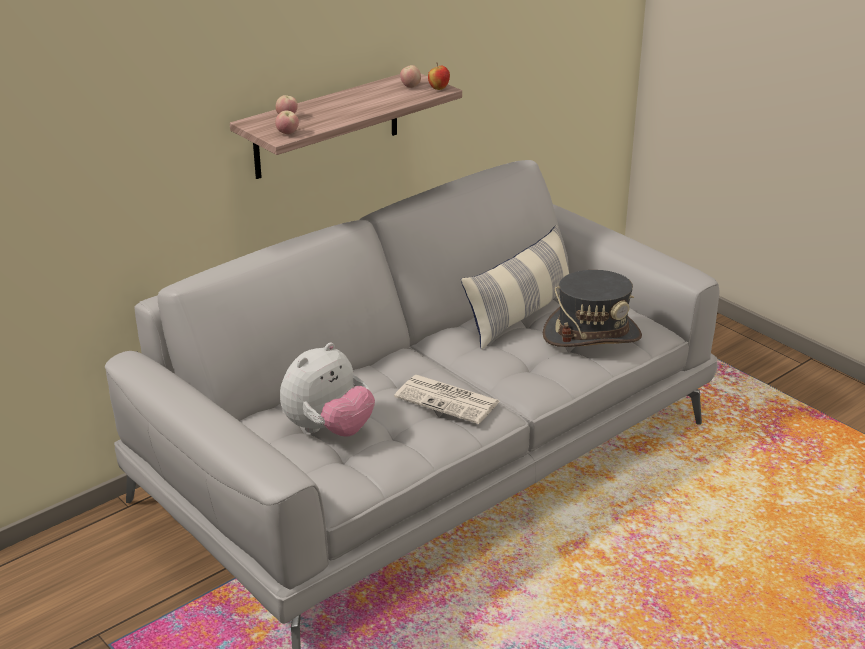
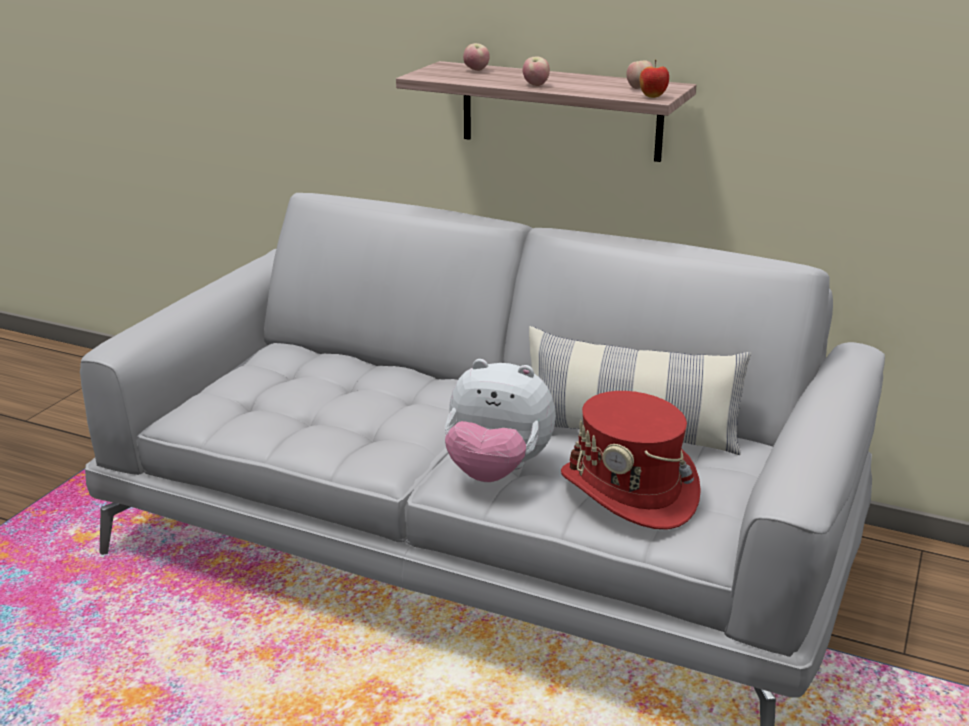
camera: 65 degrees right, 5 degrees down
(287, 133) = (433, 75): apple -> apple (535, 85)
(328, 429) = (290, 384): plush toy -> plush toy (496, 471)
(449, 400) = (389, 430): newspaper -> none
(592, 335) = (629, 491): grey hat -> red hat

